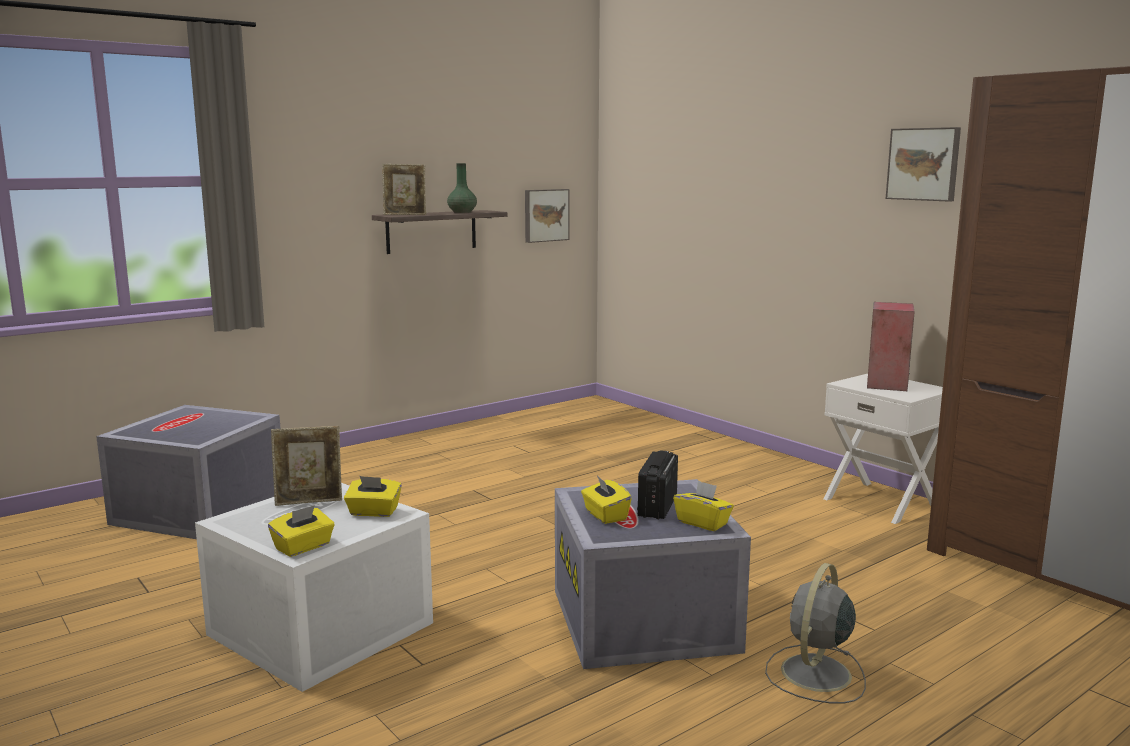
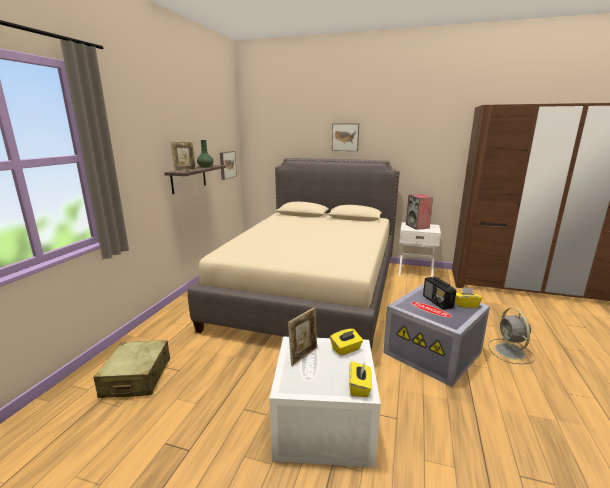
camera: 35 degrees left, 5 degrees up
(200, 511) = (136, 378): grey storage box -> beige suitcase
(591, 481) = (311, 291): none -> beige bed
(605, 515) = (432, 313): yellow tissue box -> none
(924, 164) = (423, 138): picture -> picture (345, 137)

